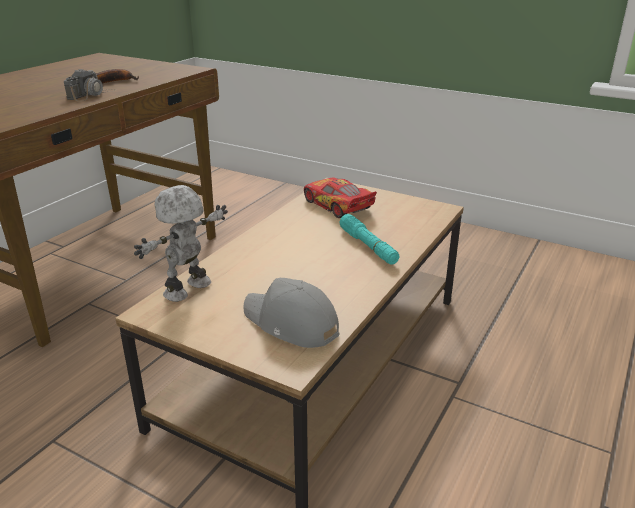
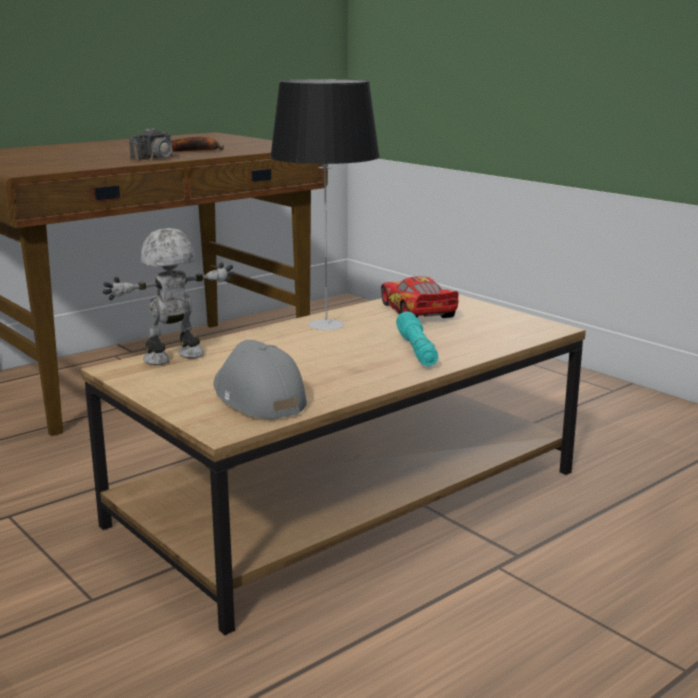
camera: 20 degrees right, 10 degrees down
(281, 231) = (325, 325): none -> table lamp

